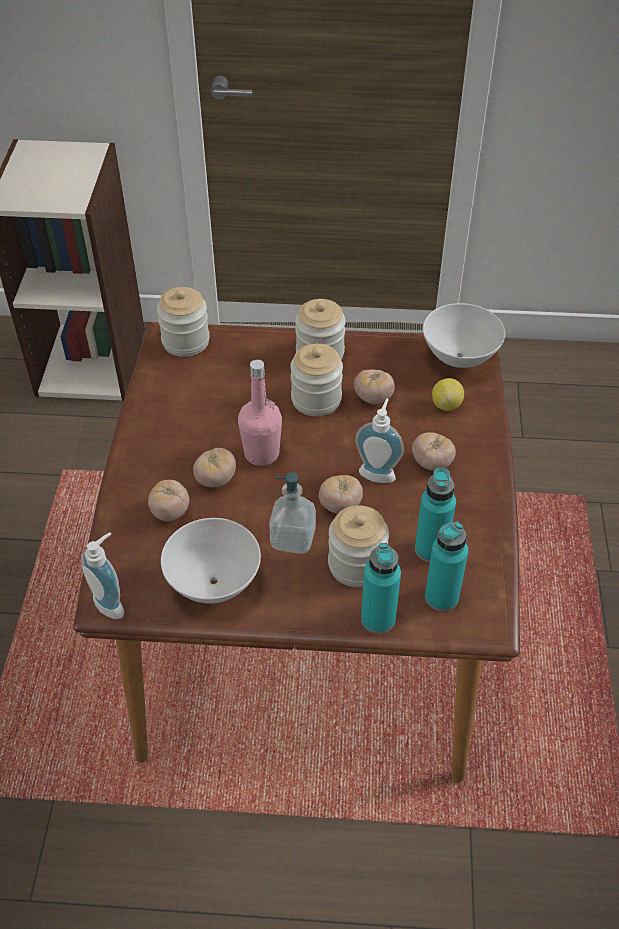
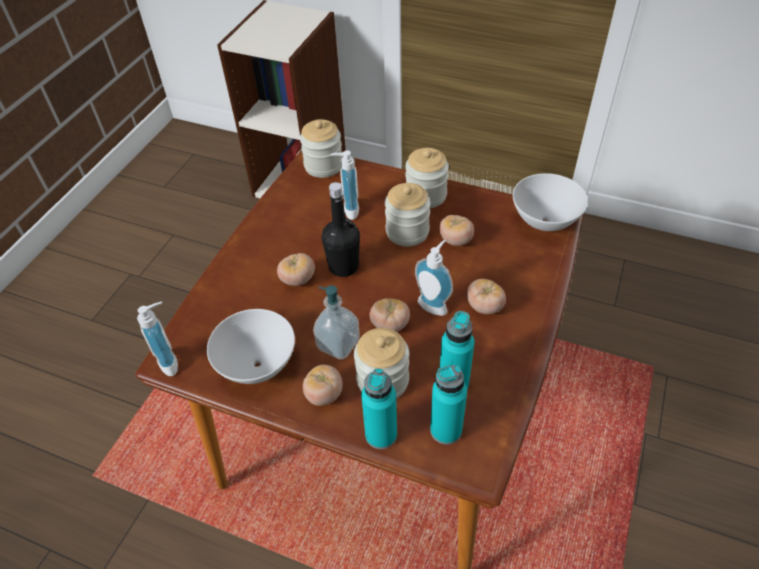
camera: 20 degrees right, 0 degrees up
(170, 512) = (250, 298): tomato -> tomato (324, 394)
(238, 388) = (348, 210): none -> soap dispenser
(261, 453) = (343, 266): pink bottle -> black bottle
(446, 405) = (517, 259): lemon -> none

